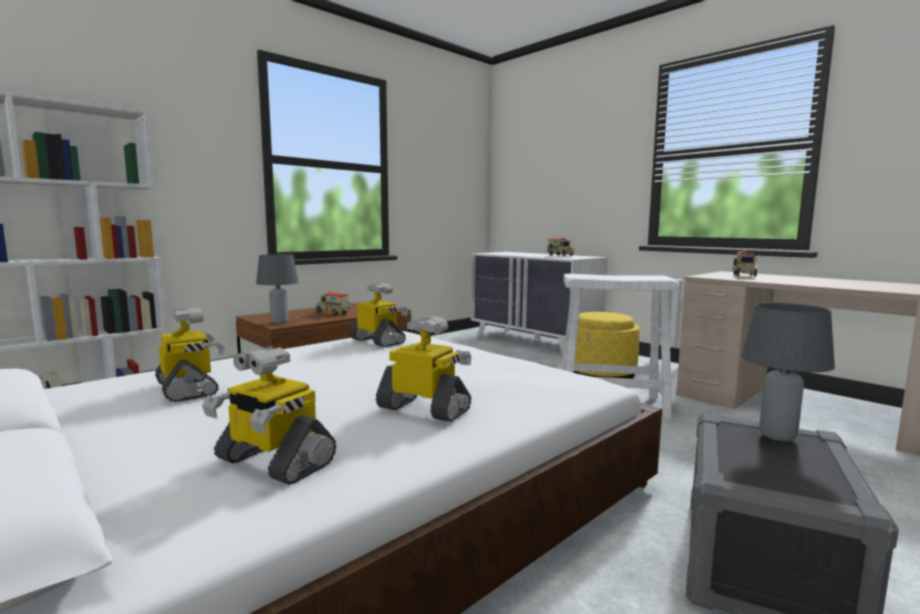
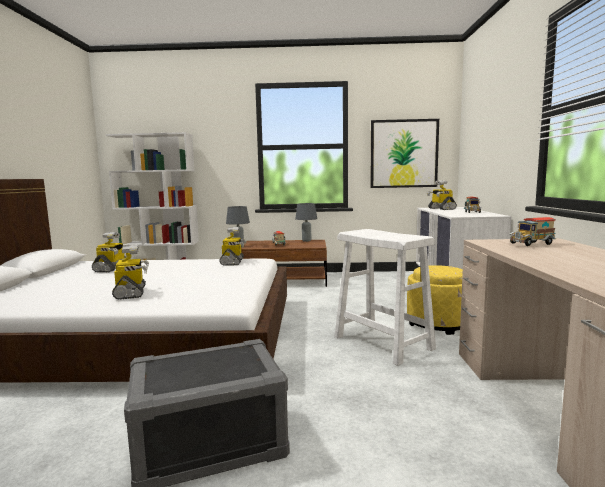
camera: 45 degrees right, 0 degrees up
(273, 462) = (49, 296): toy robot -> toy robot (441, 209)
(444, 187) = (403, 154): none -> picture
(778, 437) = (244, 362): grey table lamp -> grey table lamp (306, 241)

